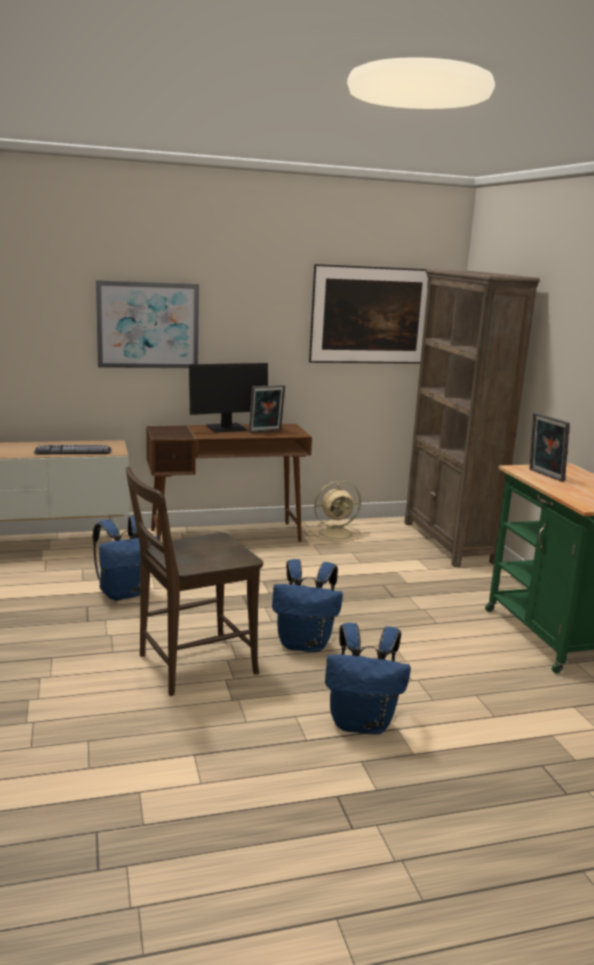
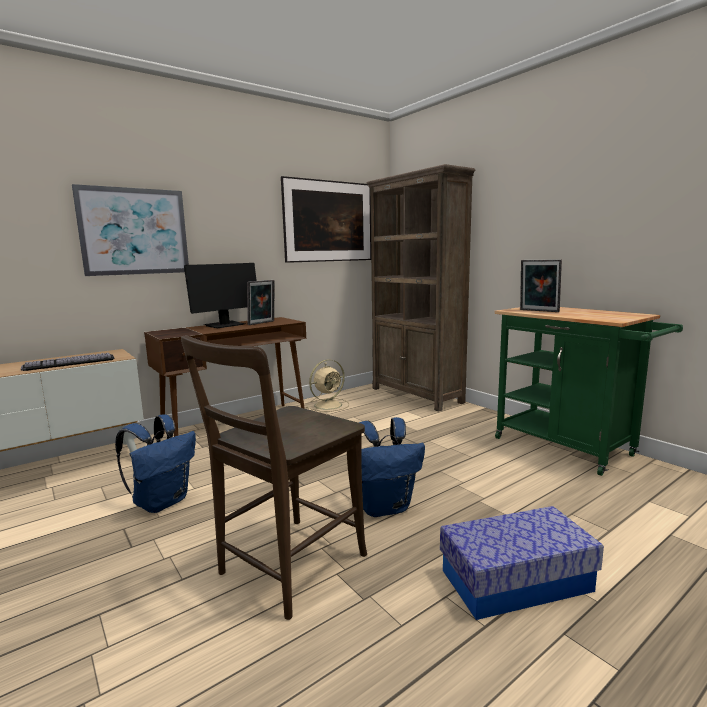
camera: 20 degrees left, 5 degrees down
(362, 723) = (516, 580): blue backpack -> storage box

